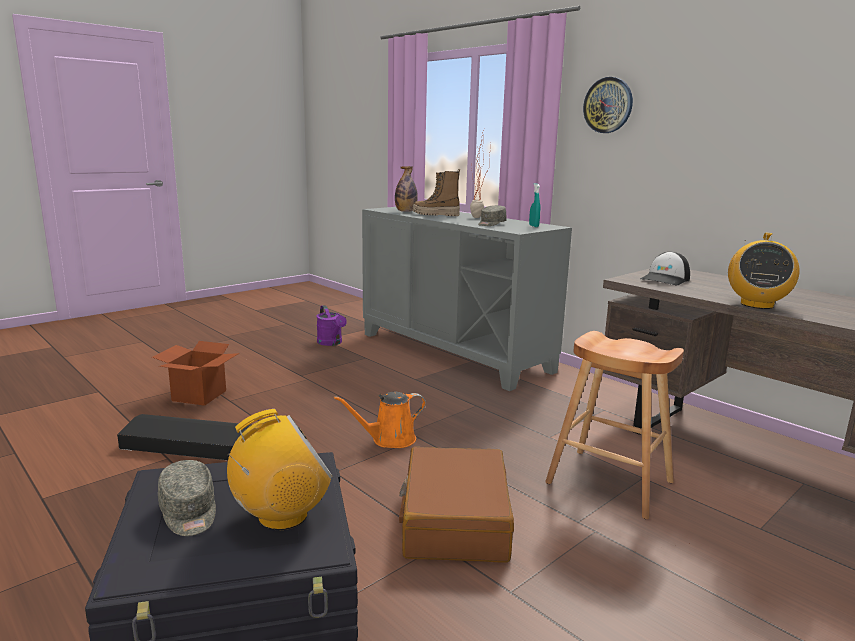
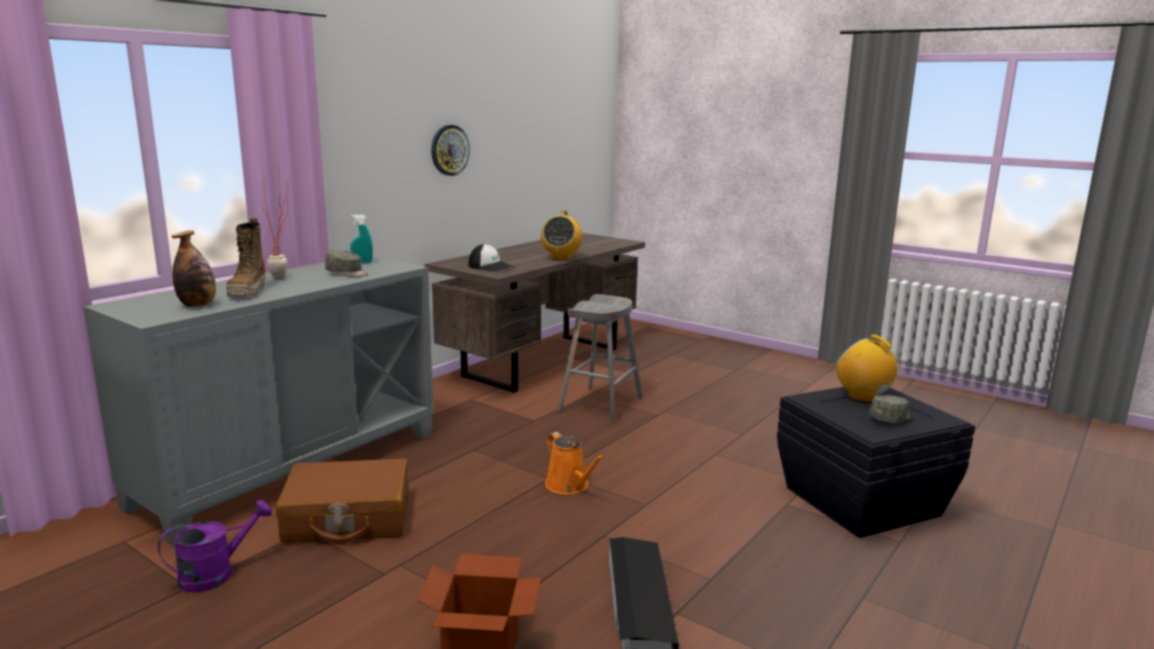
camera: 100 degrees left, 0 degrees up
(454, 520) = (684, 451): brown suitcase -> brown suitcase (347, 518)
(608, 105) = (348, 121): wall clock -> wall clock (449, 150)
(610, 482) = (601, 404): brown stool -> grey stool
(756, 305) = (561, 258): radio -> radio turned 90 degrees clockwise

